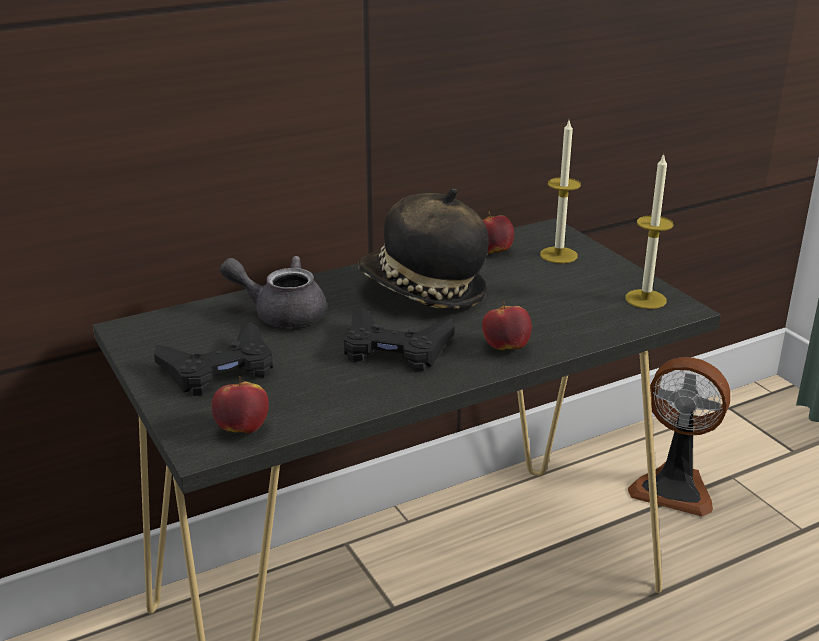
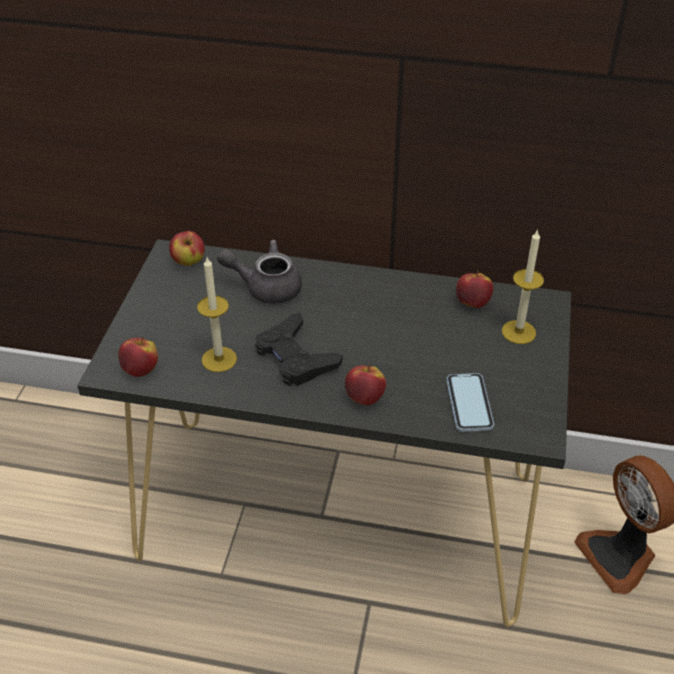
camera: 40 degrees right, 15 degrees up
(162, 327) = (188, 262): none -> apple
(219, 369) = (180, 315): black game controller -> none
(281, 313) = (266, 287): grey teapot -> grey teapot turned 45 degrees counterclockwise
(423, 292) = (374, 316): hat -> none
(596, 313) = (469, 404): none -> phone
(645, 299) = (525, 411): candle -> candle (219, 359)

